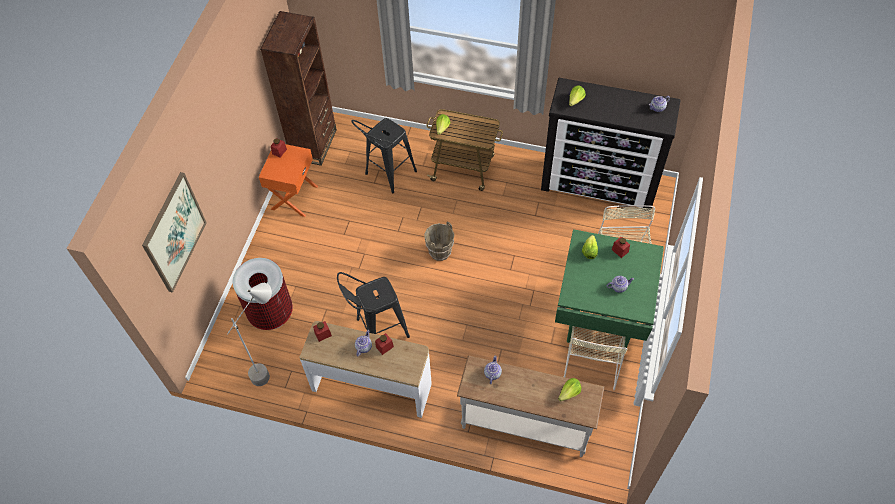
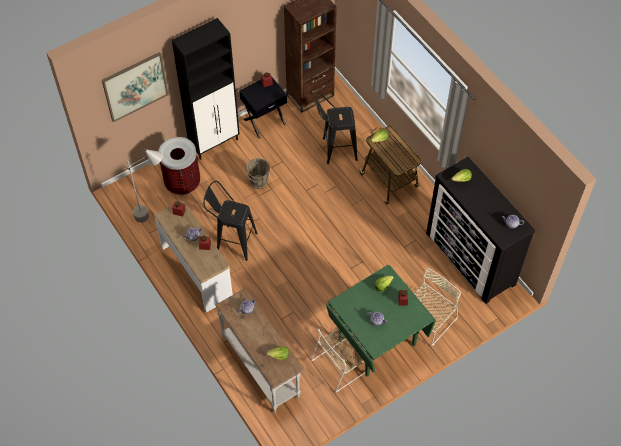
camera: 40 degrees right, 0 degrees up
(265, 251) = (215, 143): none -> black cabinet
(293, 197) = (264, 121): orange nightstand -> black nightstand
(439, 252) = (318, 223): brown bucket -> brown bucket (258, 182)

